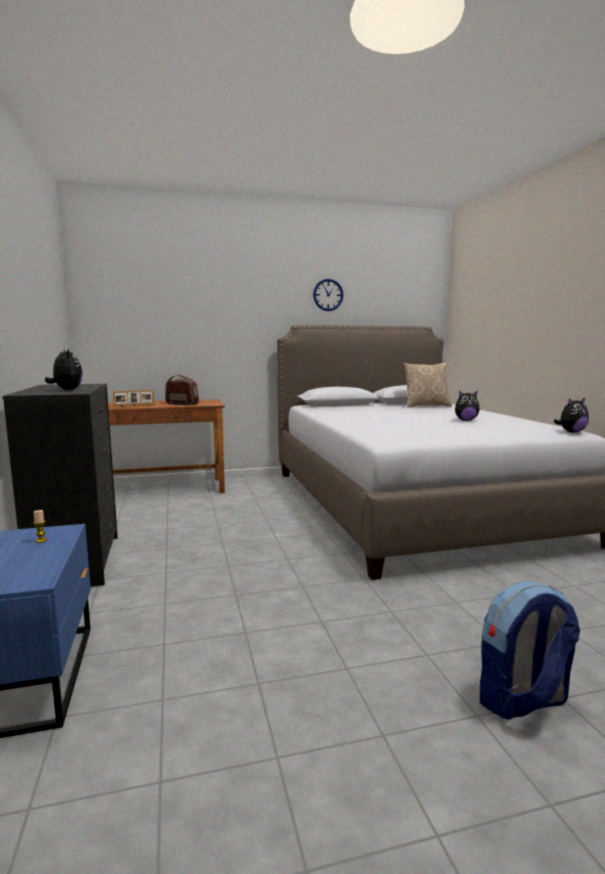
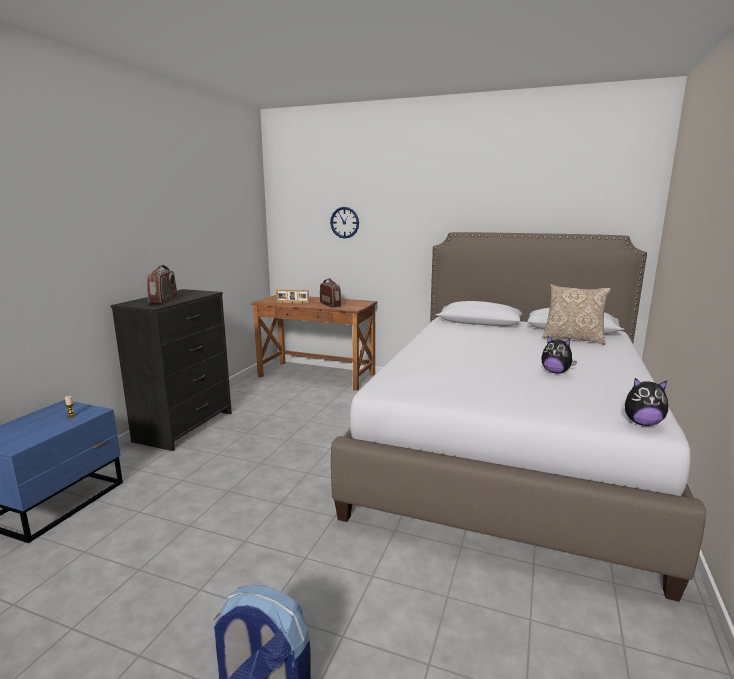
camera: 35 degrees right, 5 degrees up
(66, 390) = (164, 301): plush toy -> radio
(328, 295) = (496, 198): wall clock -> wall clock (344, 222)

